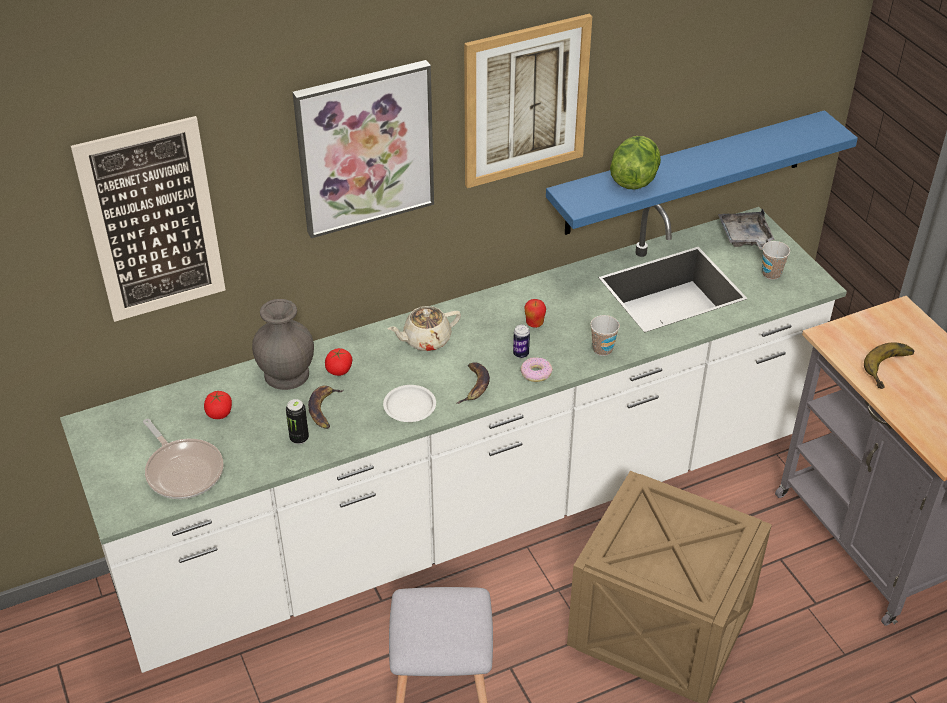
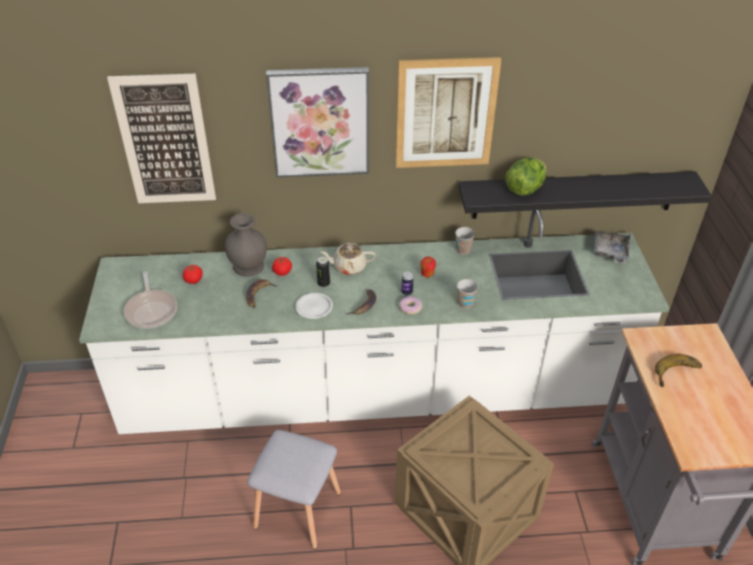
camera: 20 degrees right, 0 degrees up
(299, 438) = (233, 309): can -> can (323, 284)
(687, 173) = (574, 195): blue shelf -> black shelf
(771, 274) = (617, 282): cup -> cup (463, 250)

